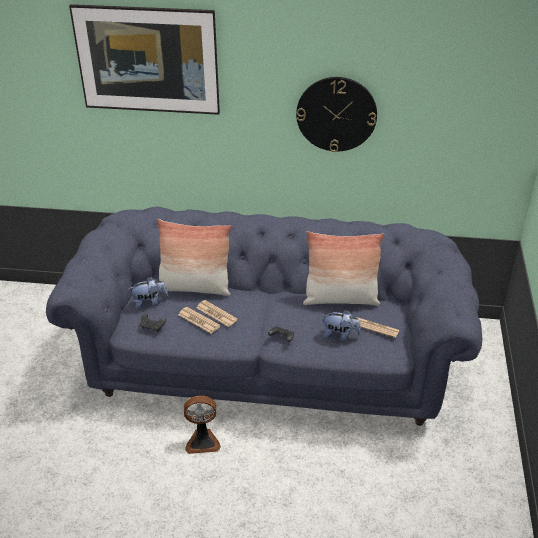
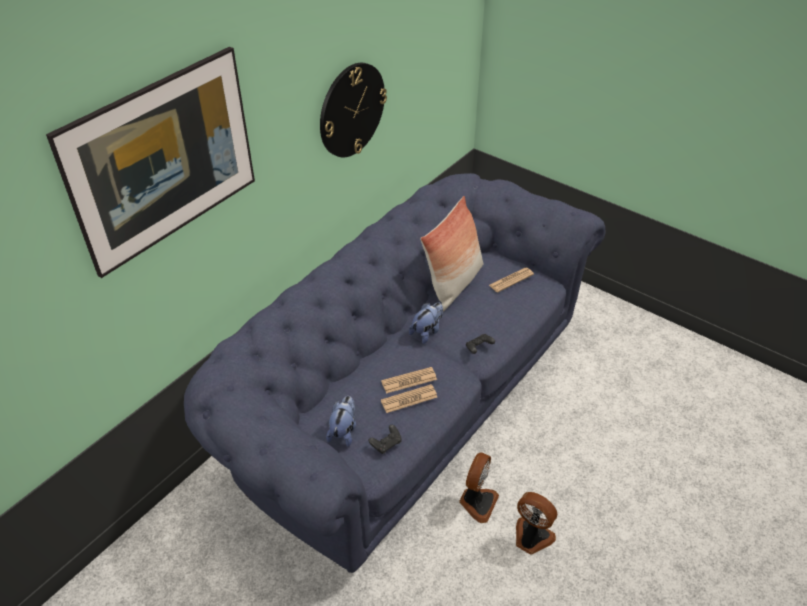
camera: 60 degrees left, 5 degrees up
(191, 486) = (531, 537): none -> fan
(195, 288) = (349, 382): pillow -> none
(340, 335) = (503, 307): plush toy -> plush toy (427, 332)

